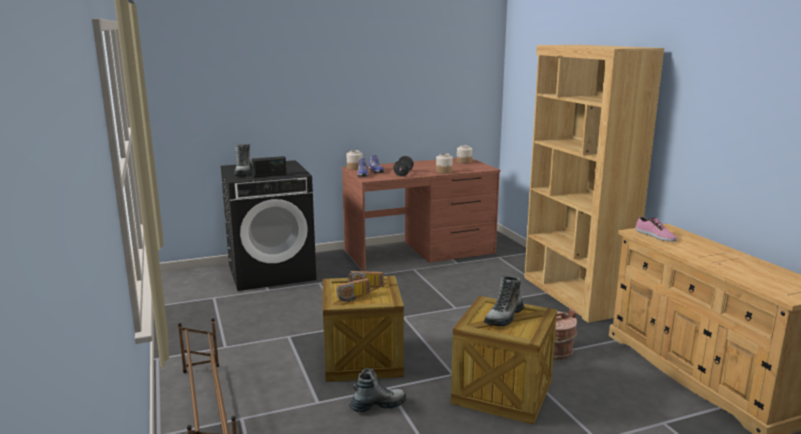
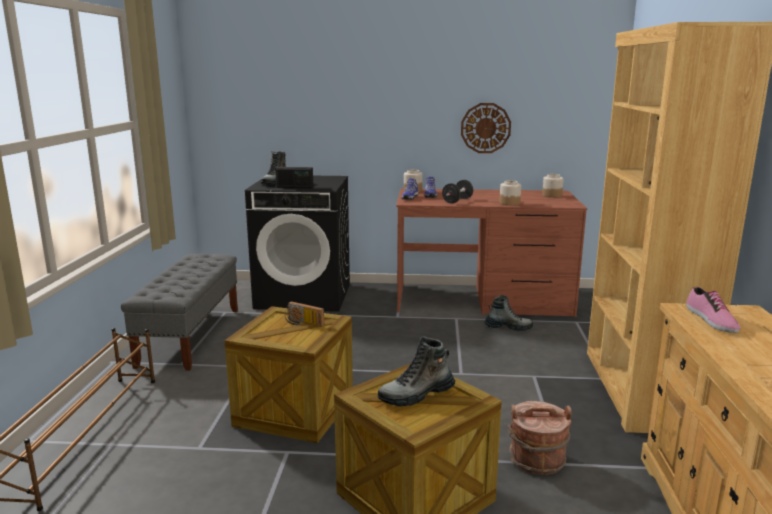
camera: 25 degrees right, 0 degrees up
(206, 323) = (190, 336): none -> grey bench
(354, 297) = (275, 333): radio -> none
(378, 405) = (254, 470): boot -> boot (508, 327)
(406, 111) = (485, 128): none -> wall clock

